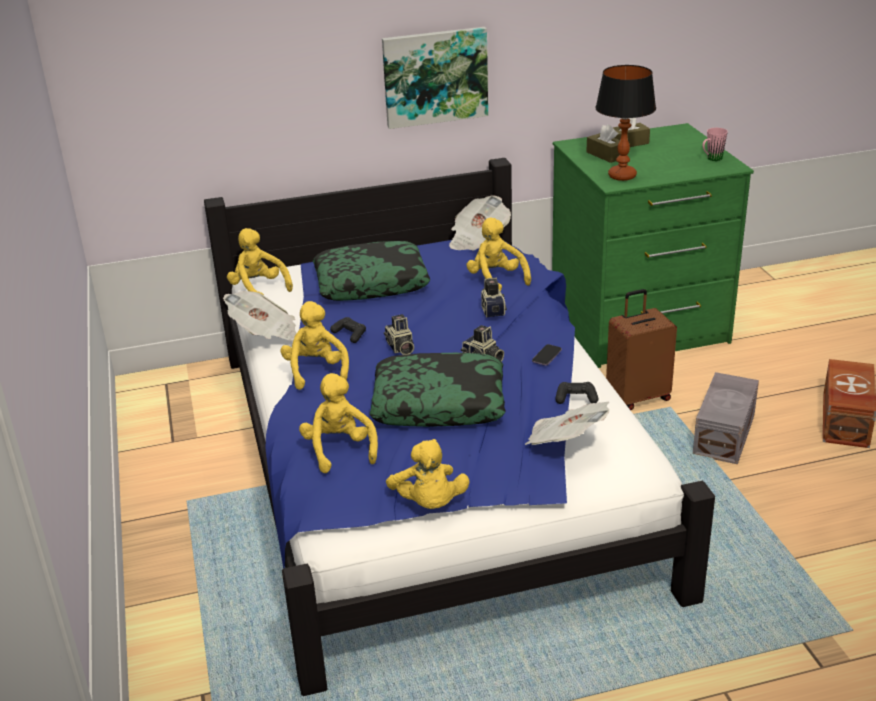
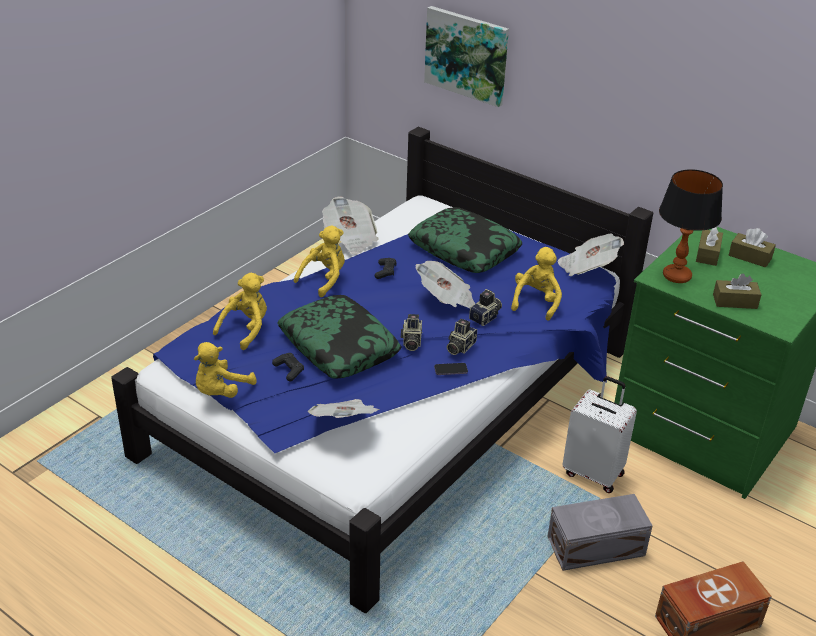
camera: 50 degrees right, 5 degrees up
(258, 289) = (407, 211): yellow plush toy -> none
(400, 348) = (388, 299): camera -> camera (459, 347)
(435, 76) = (610, 111): picture -> picture (467, 55)
(440, 318) = (446, 299): none -> newspaper
(576, 398) = (409, 407): black game controller -> black game controller (289, 370)
(637, 396) = (594, 473): brown suitcase -> white suitcase
(681, 169) = (735, 301): none -> brown tissue box
(711, 159) = (780, 311): pink mug -> none

